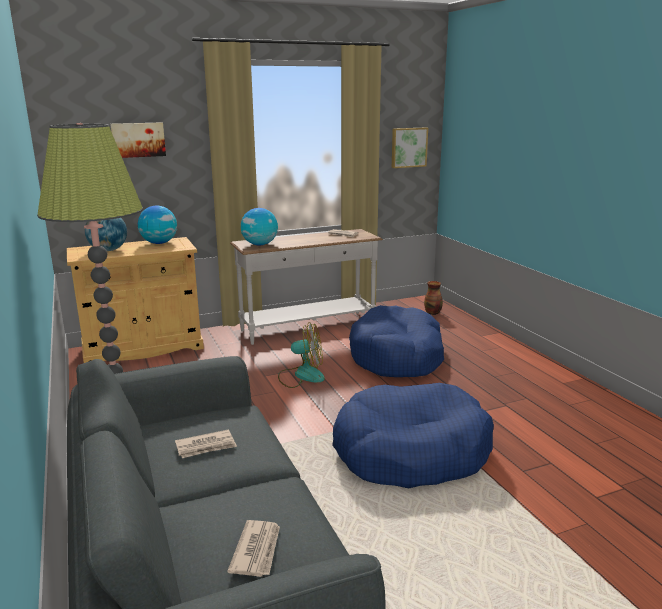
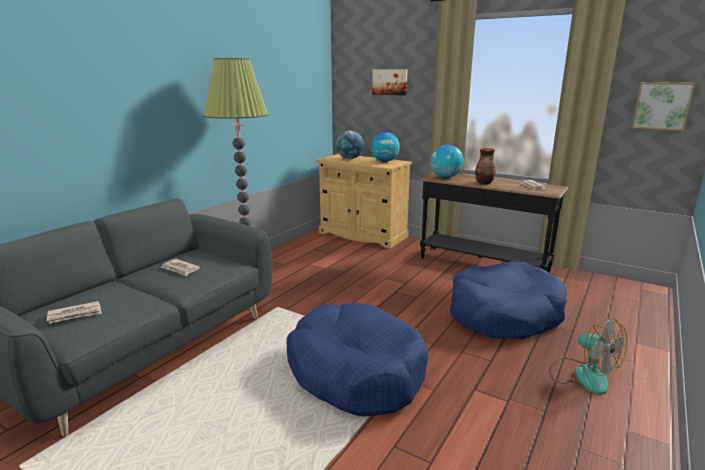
camera: 55 degrees right, 0 degrees up
(302, 375) = (406, 290): fan -> fan (582, 375)
(308, 328) = (482, 265): white console table -> black console table
(433, 313) = (628, 302): vase -> vase (484, 183)

